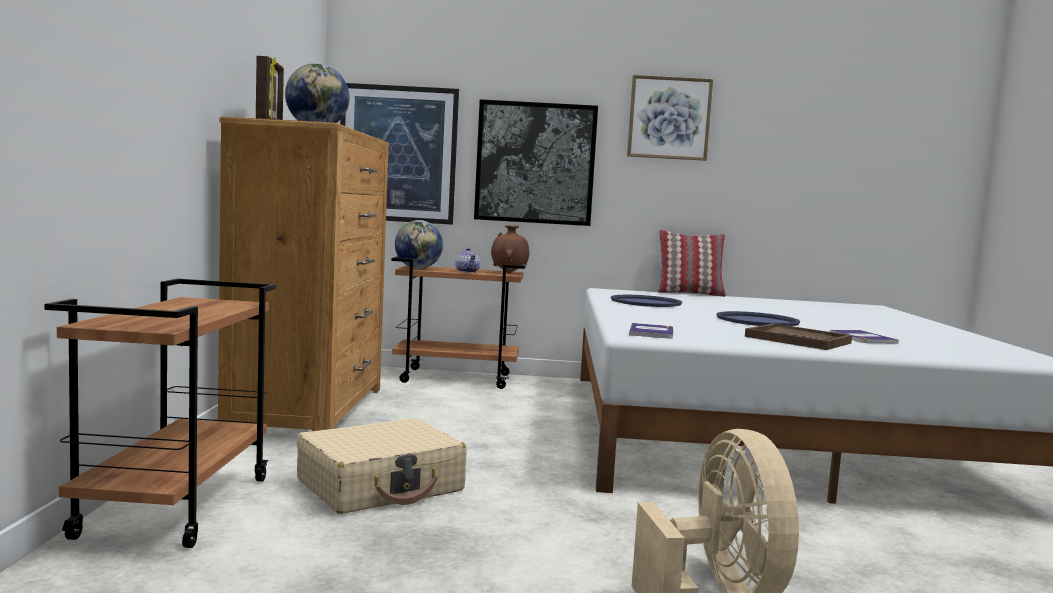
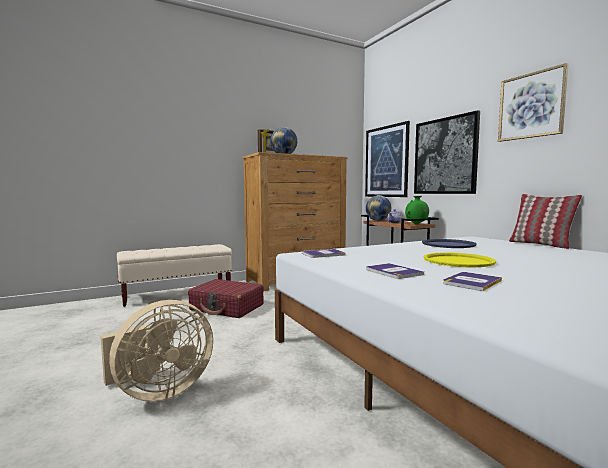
camera: 60 degrees right, 0 degrees up
(176, 506) = (177, 294): brown cart -> beige bench
(381, 486) = (227, 307): beige suitcase -> red suitcase
(509, 273) = (416, 224): brown vase -> green vase
(757, 321) = (458, 261): blue tray -> yellow tray
(798, 340) = (393, 272): brown tray -> book

